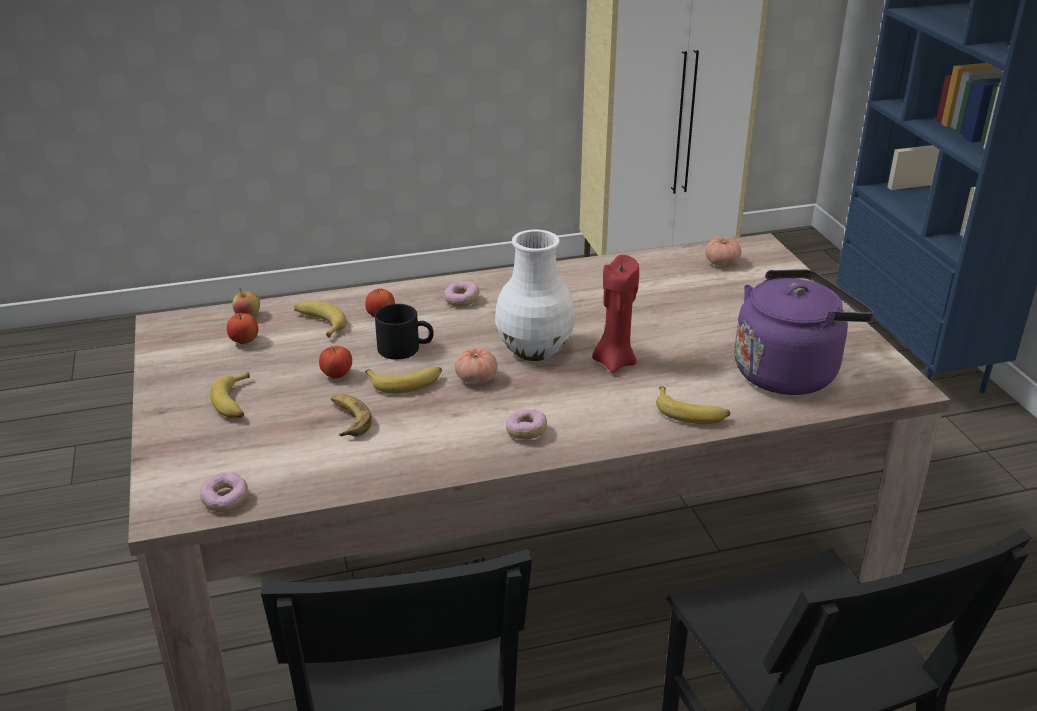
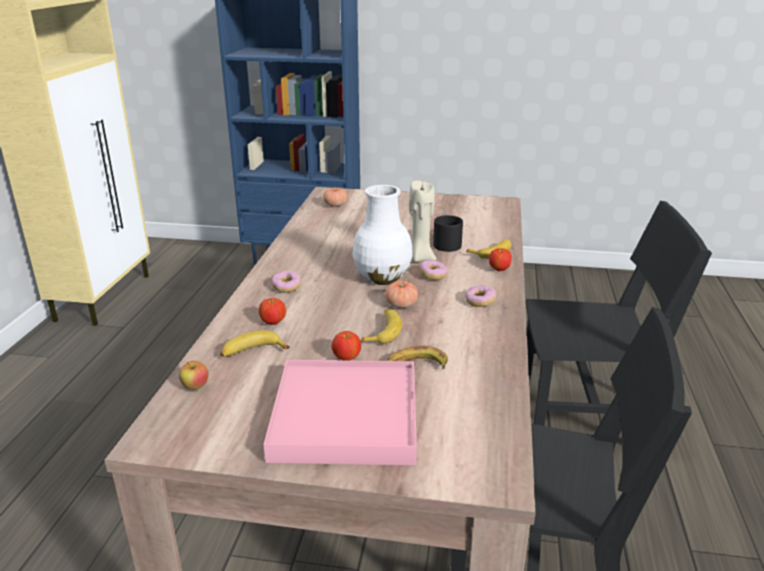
camera: 65 degrees left, 5 degrees down
(225, 500) = (497, 443): donut -> donut (433, 276)
(235, 403) = (346, 416): banana -> pink tray
(244, 341) = (242, 395): apple -> apple (499, 270)
(406, 348) = (334, 322): black mug -> black mug (449, 244)
(614, 362) = (419, 258): red candle -> beige candle
(789, 371) = (469, 220): purple kettle -> none

